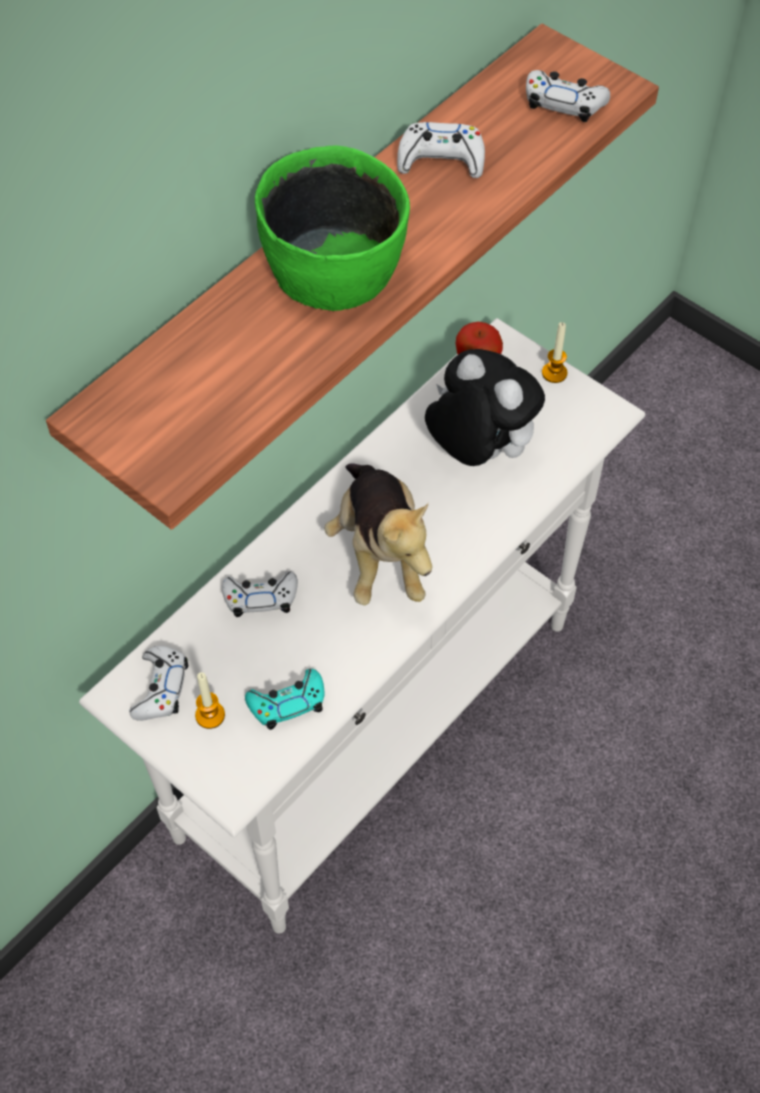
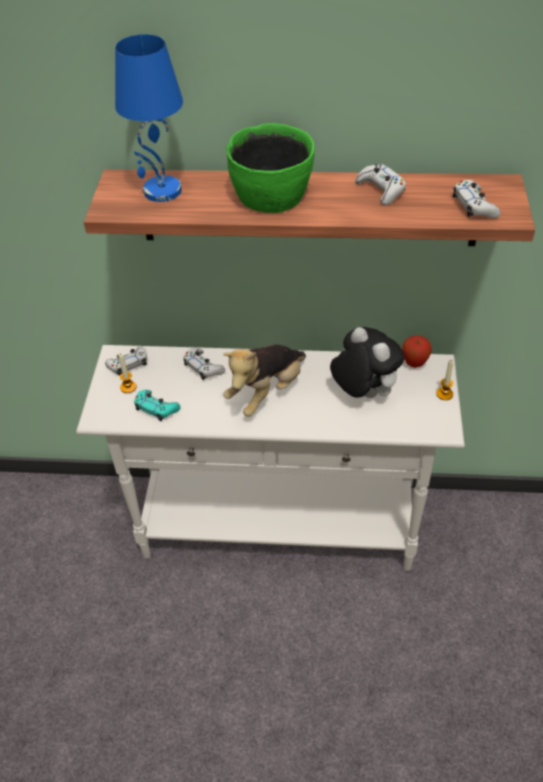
camera: 55 degrees right, 10 degrees down
(192, 382) = (162, 191): none -> blue table lamp
(477, 451) = (363, 393): plush toy -> plush toy turned 45 degrees counterclockwise

